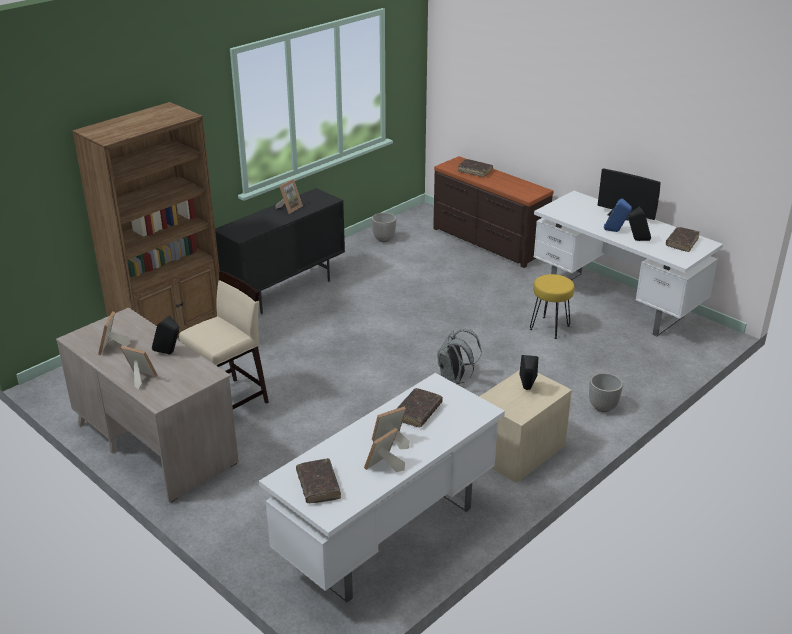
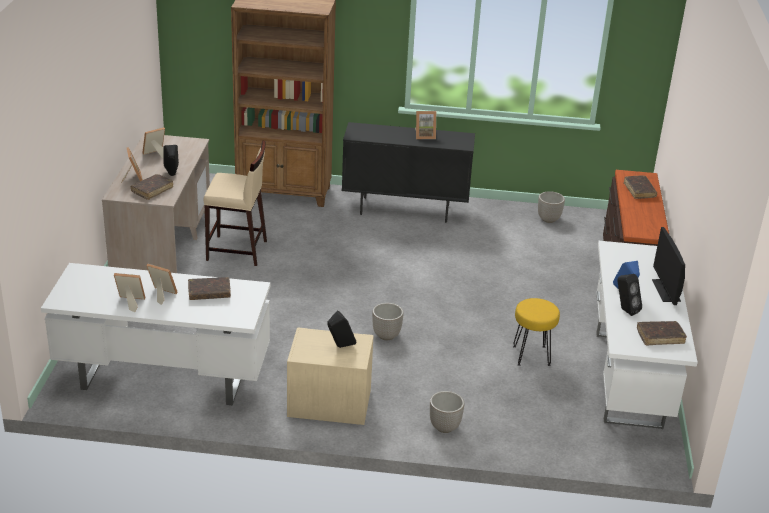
camera: 50 degrees right, 0 degrees up
(318, 486) = (84, 286): brown book -> brown book (152, 190)
(454, 380) = (386, 336): grey backpack -> planter

